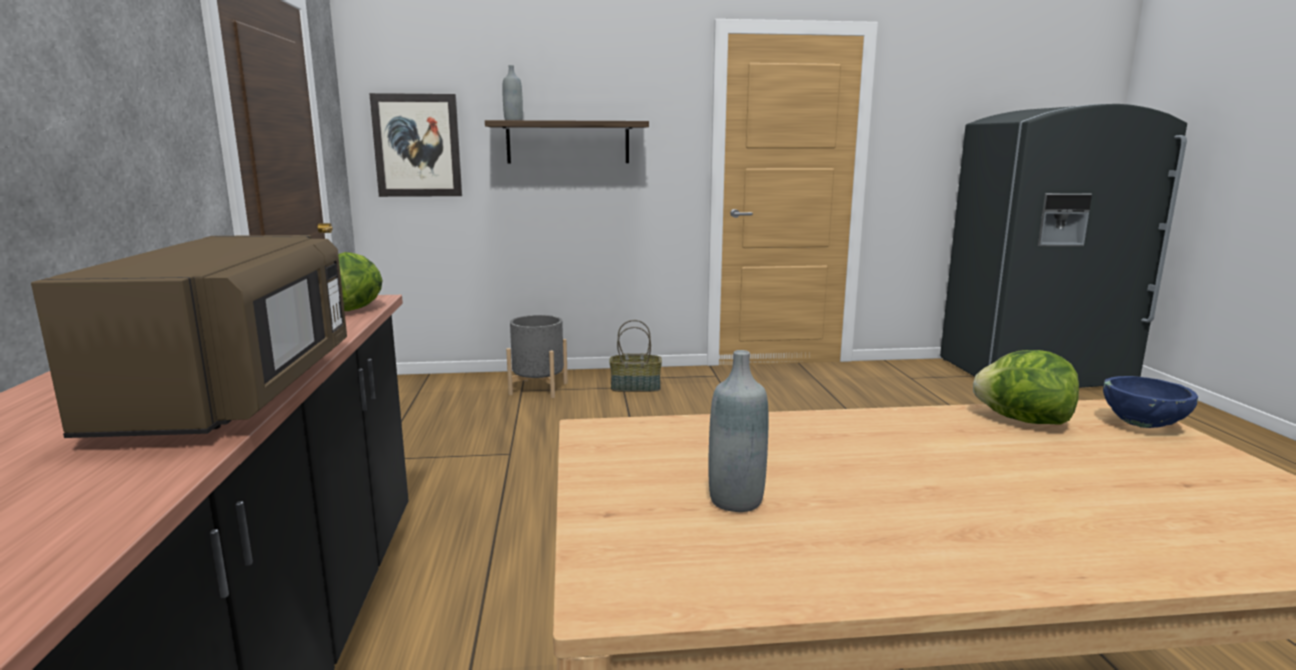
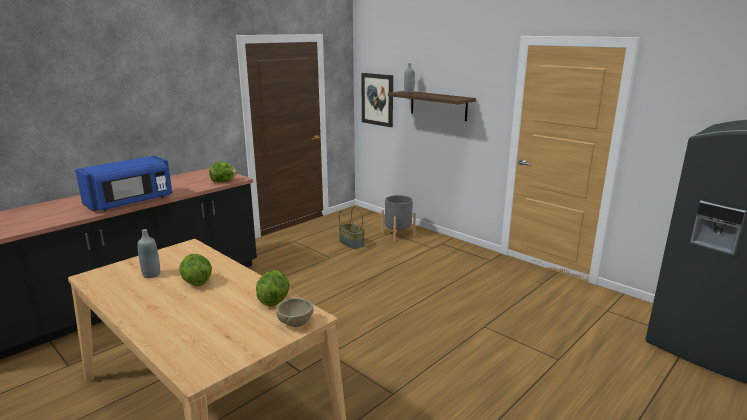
camera: 50 degrees right, 5 degrees up
(236, 392) = (130, 202): brown microwave -> blue microwave
(636, 387) = (438, 250): basket -> basket (352, 243)
(853, 462) = (196, 282): none -> lettuce
(1143, 425) = (296, 324): blue bowl -> beige bowl

